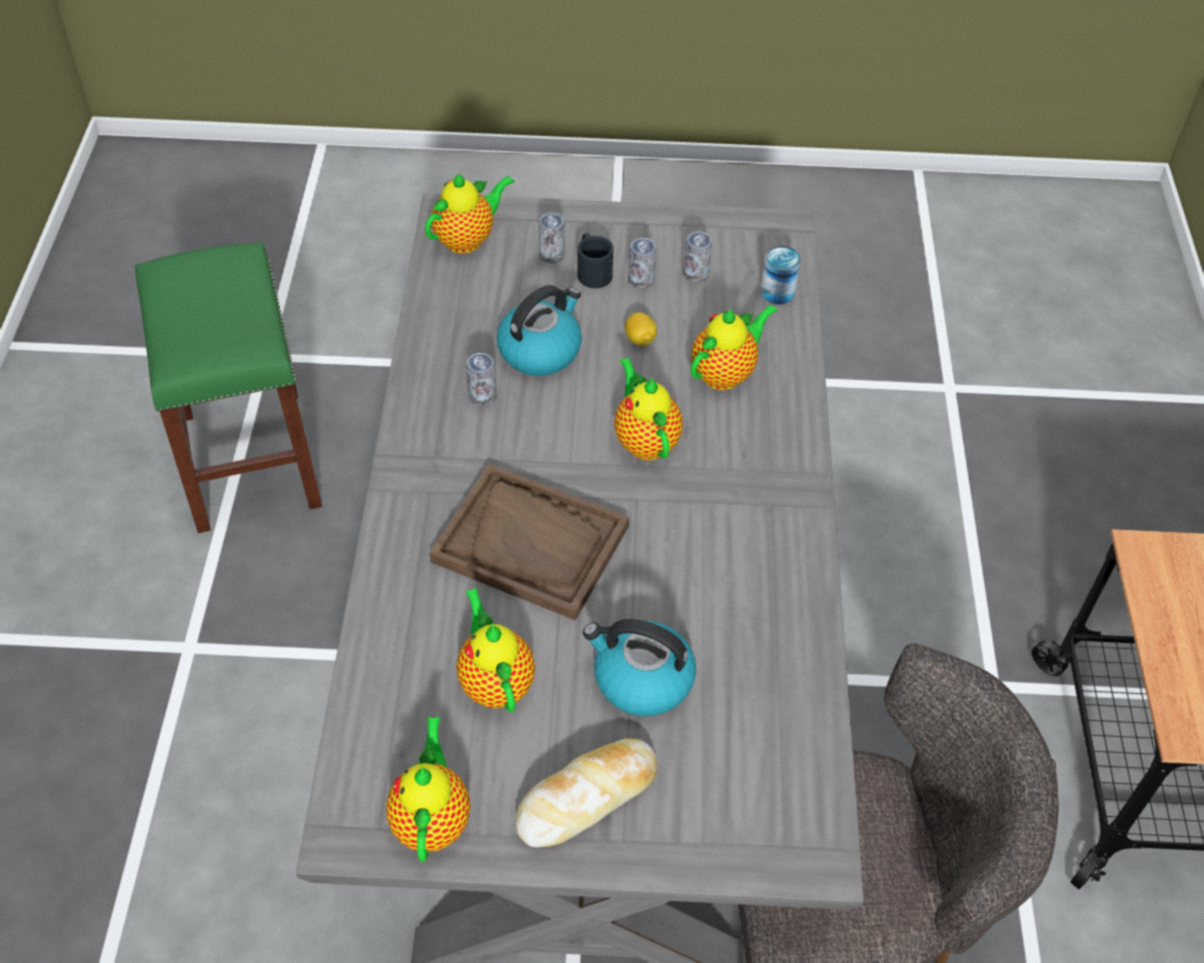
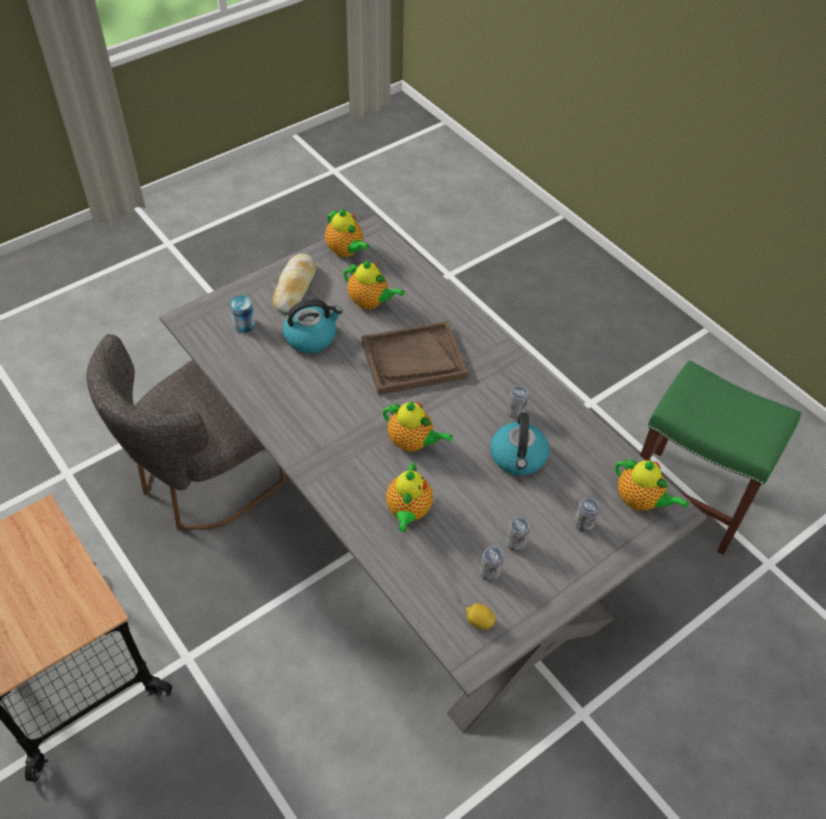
camera: 140 degrees right, 0 degrees up
(467, 239) = (640, 501): teapot -> teapot turned 60 degrees counterclockwise
(592, 270) = (550, 530): black mug -> none
(640, 339) = (475, 501): lemon -> lemon (479, 621)
(777, 292) = (429, 595): can -> can (244, 324)

